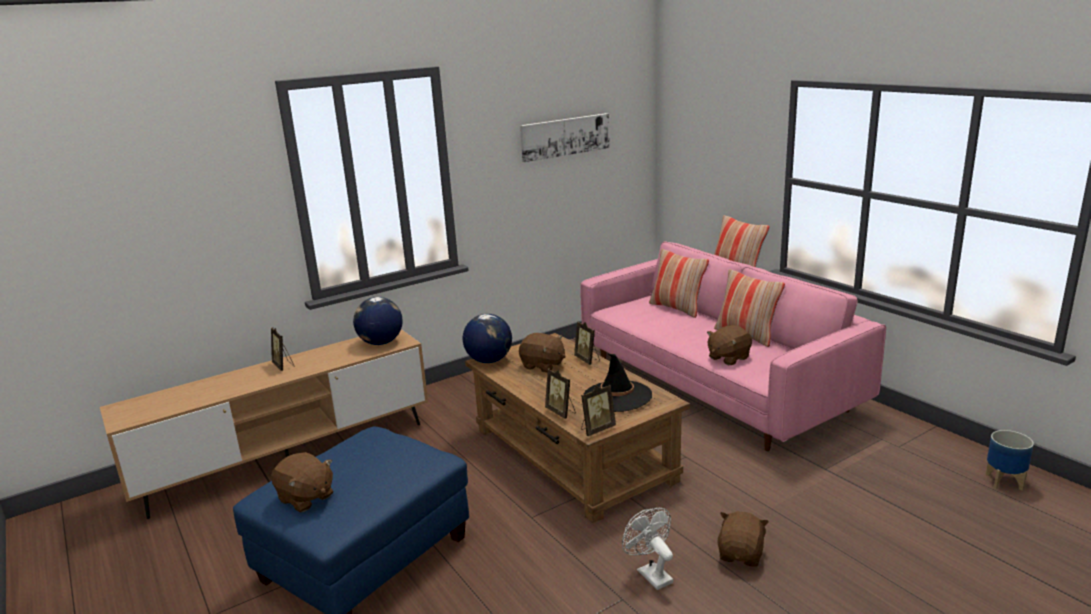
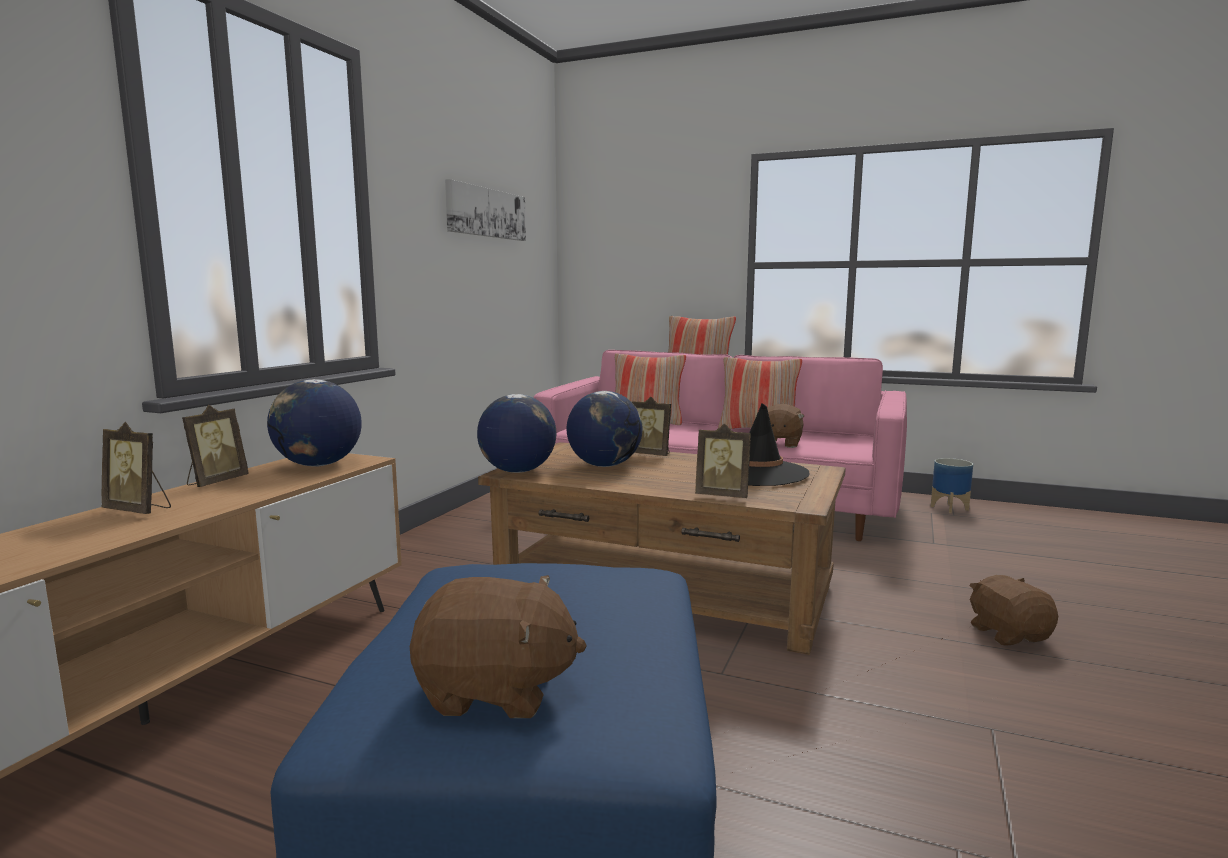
camera: 35 degrees left, 10 degrees down
(543, 365) = (604, 465): brown plush toy -> globe
(596, 429) = (803, 501): picture frame -> picture frame (216, 482)
(650, 574) = (966, 686): white fan -> none
(1004, 482) = (1068, 521): planter -> planter (949, 508)

